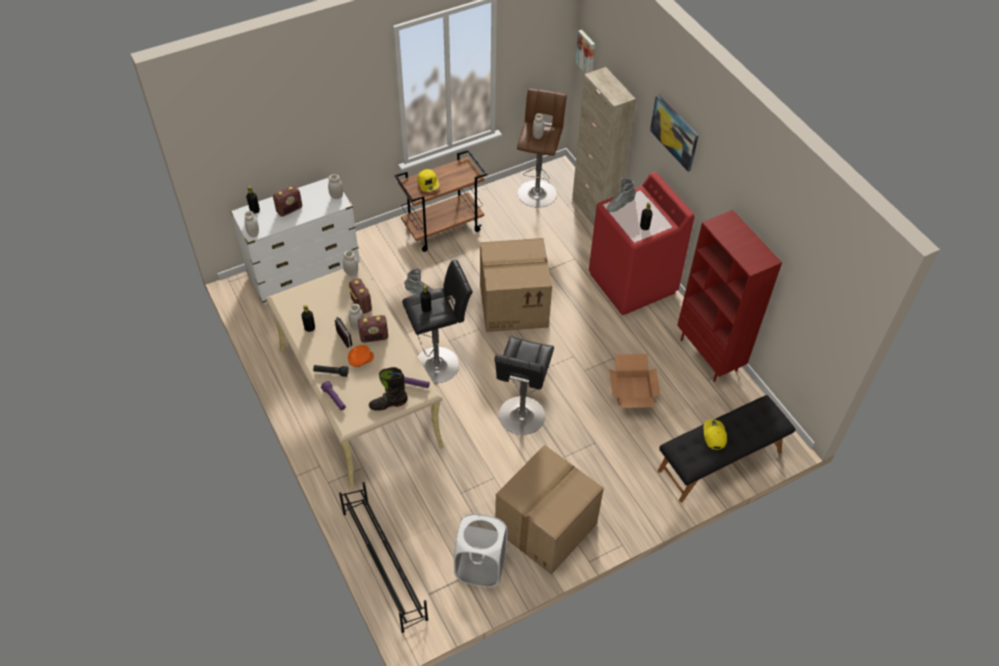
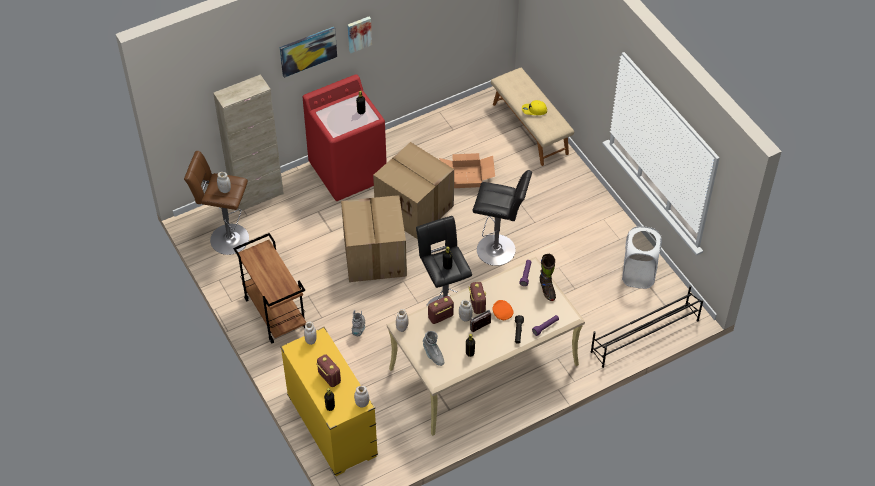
camera: 90 degrees left, 0 degrees up
(304, 272) = (332, 426): white dresser -> yellow dresser
(428, 183) = (274, 282): yellow cap -> none
(546, 528) = (600, 234): cardboard box -> cardboard box (415, 208)
(586, 53) = (175, 113): picture -> picture (359, 33)
(620, 205) = (334, 126): grey boot -> grey boot (433, 355)
(709, 355) = (428, 126): red bookcase -> none
(720, 461) = (530, 128): black bench -> beige bench

